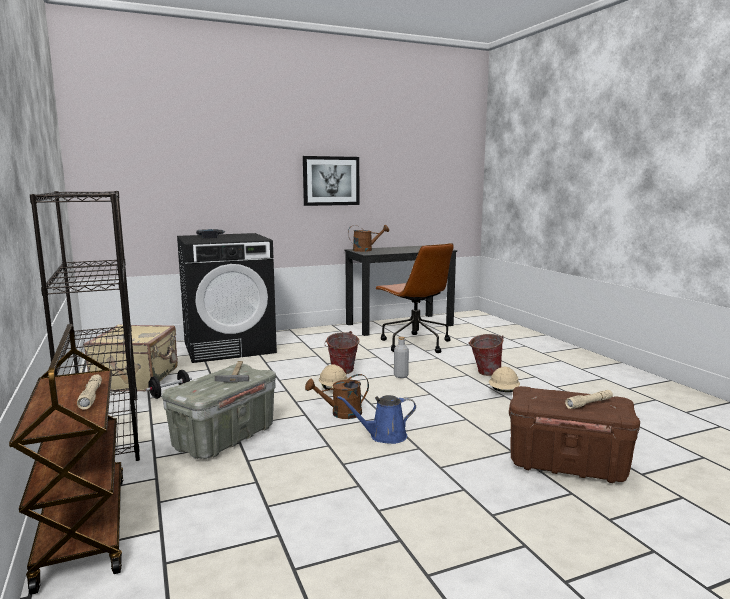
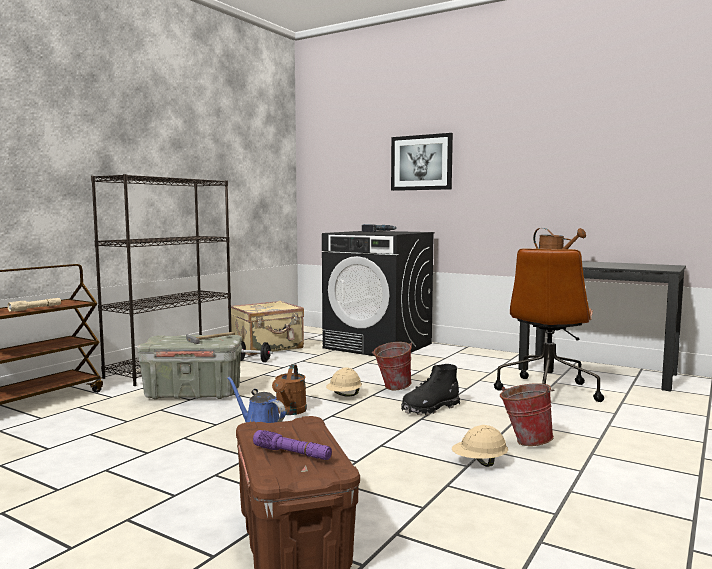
camera: 55 degrees right, 5 degrees down
(331, 181) = (527, 173): picture -> picture (421, 162)
(341, 414) = (289, 412): brown watering can -> brown watering can turned 120 degrees counterclockwise
(401, 376) = (430, 409): grey bottle -> black boot
(589, 403) = (292, 453): beige flashlight -> purple flashlight

